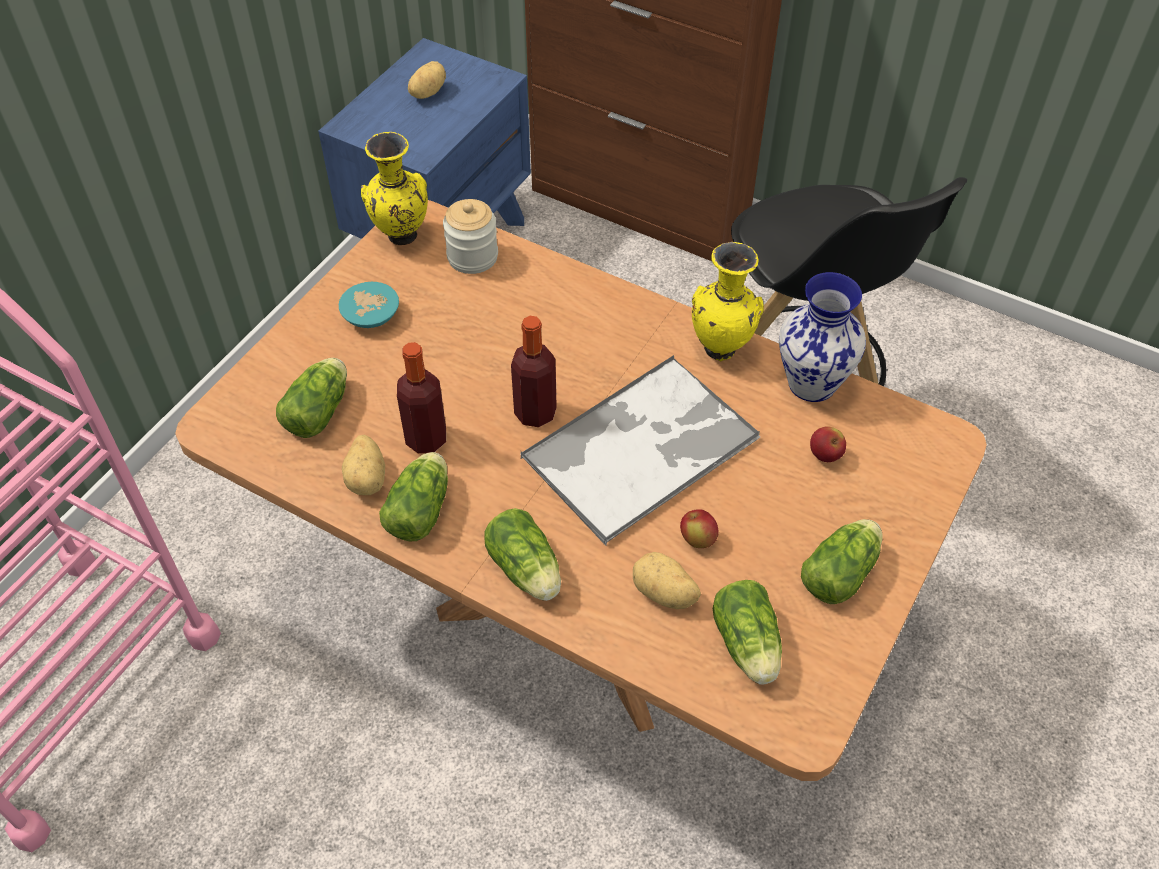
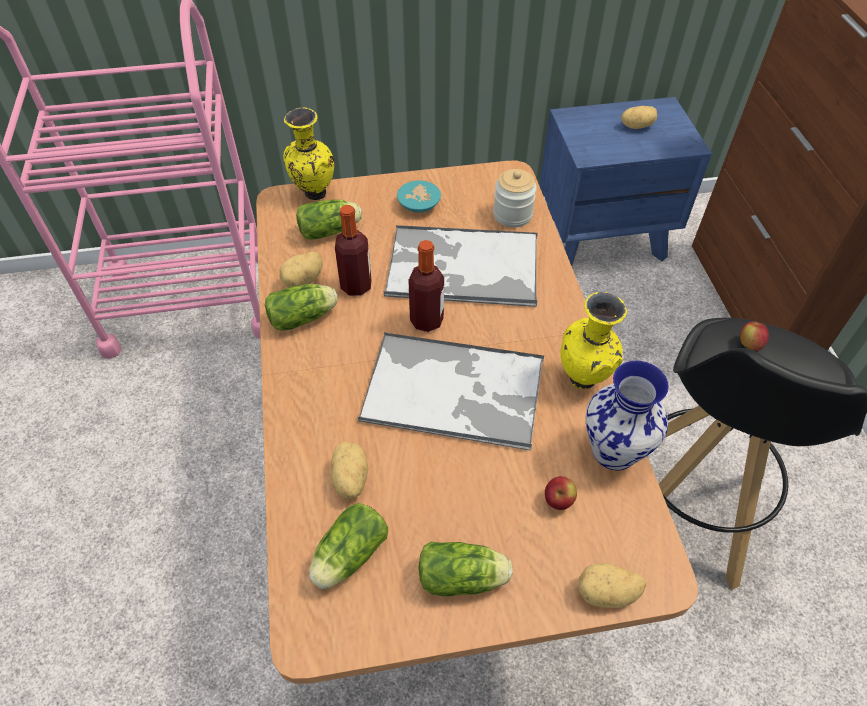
camera: 50 degrees right, 0 degrees up
(401, 238) = (489, 178): yellow vase -> yellow vase (313, 194)
(496, 341) = (461, 267): none -> tray
(527, 571) = (303, 396): lettuce -> none
(697, 539) = (410, 470): apple -> apple (749, 344)
(935, 485) = (607, 594): none -> potato

